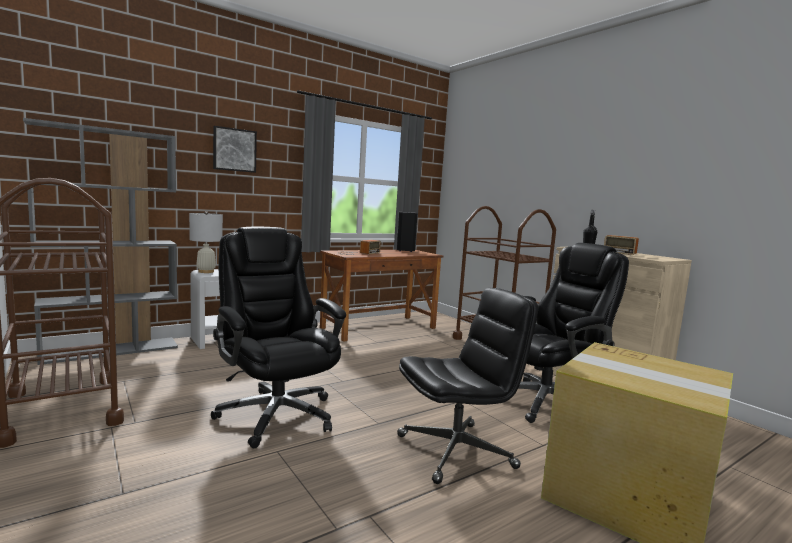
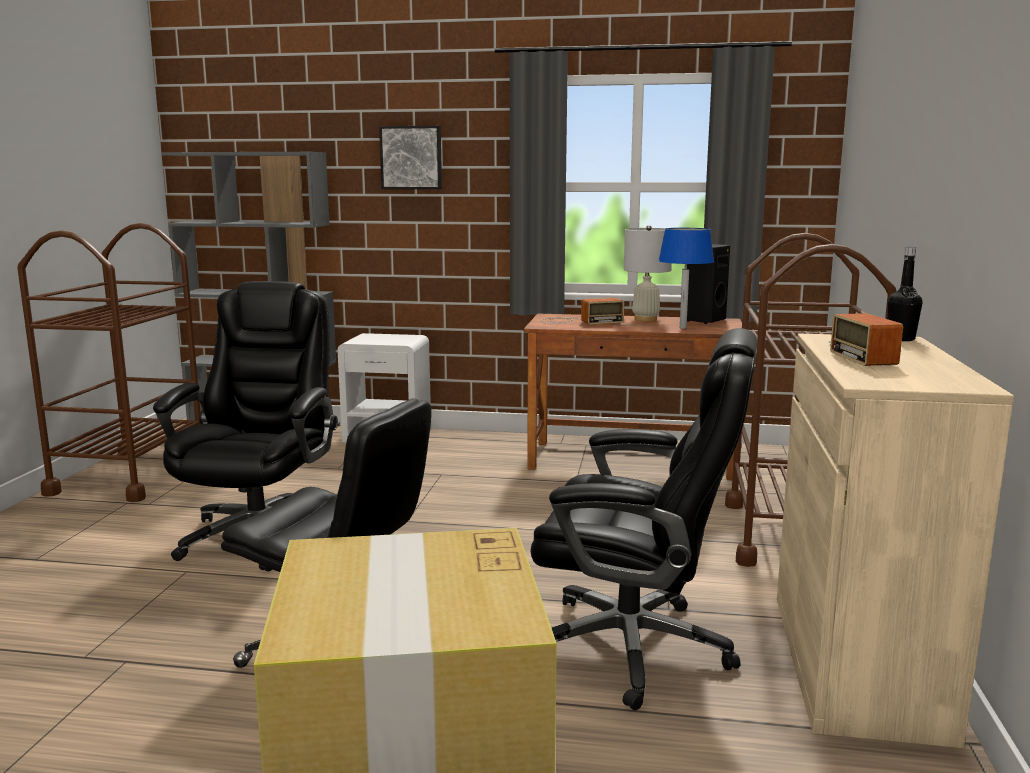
camera: 45 degrees right, 5 degrees up
(206, 271) = (365, 337): white table lamp -> white table lamp (645, 319)
(410, 254) = (683, 328): none -> blue table lamp

